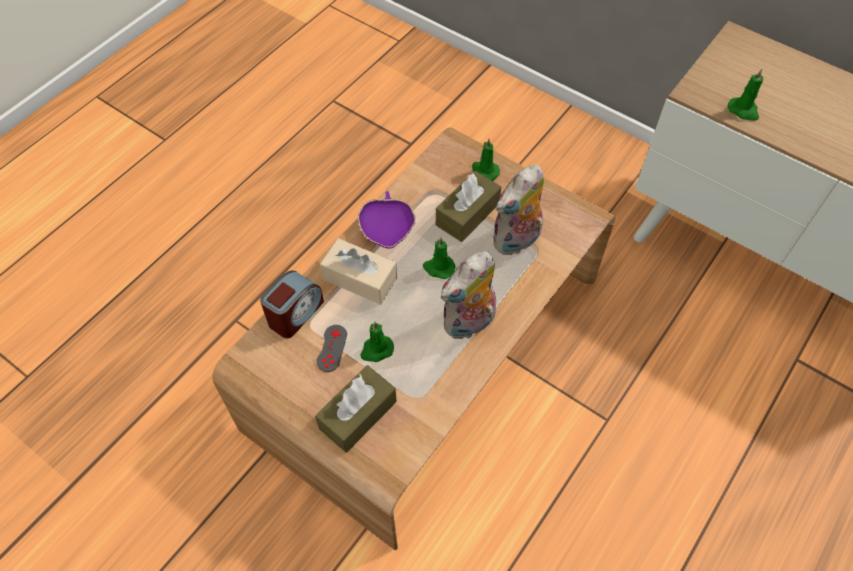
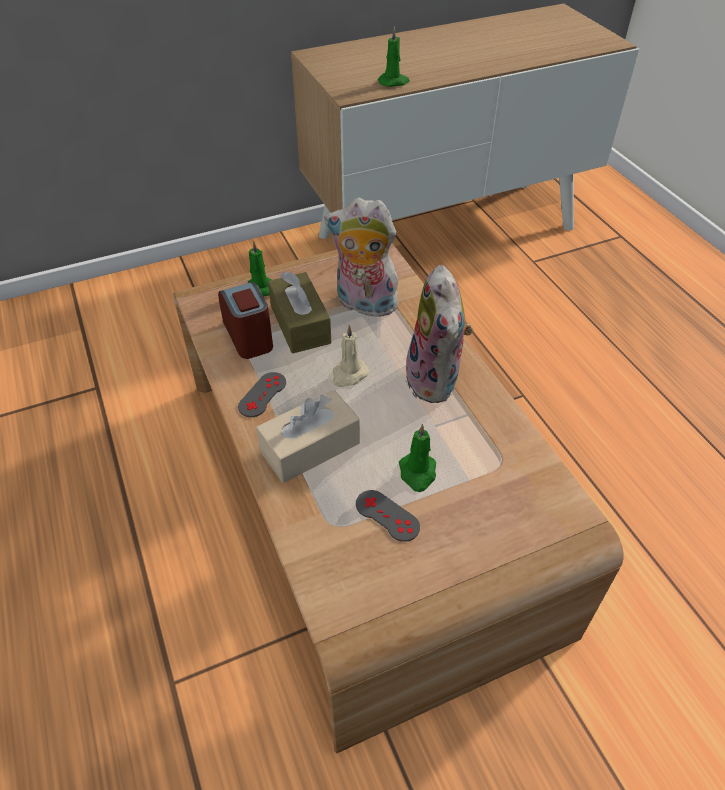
camera: 60 degrees left, 10 degrees down
(295, 314) = (311, 533): alarm clock -> alarm clock (249, 336)
(358, 414) = (494, 528): brown tissue box -> none
(387, 229) = (262, 394): purple bowl -> grey game controller
(438, 268) = (348, 374): green candle -> beige candle
(516, 241) = (363, 305): plush toy -> plush toy turned 120 degrees clockwise

